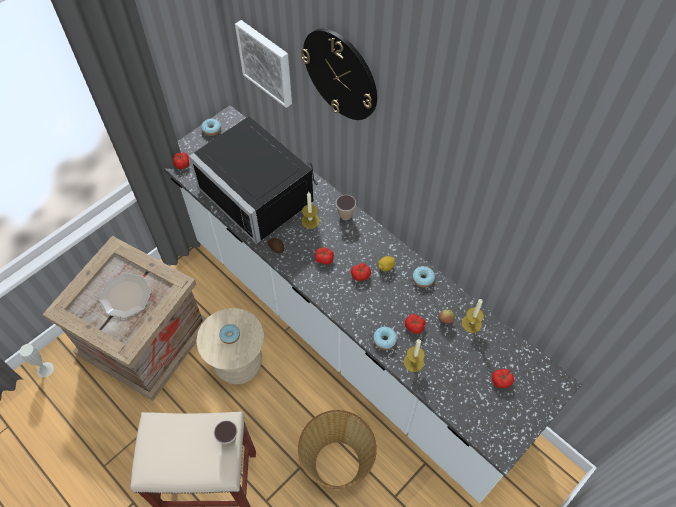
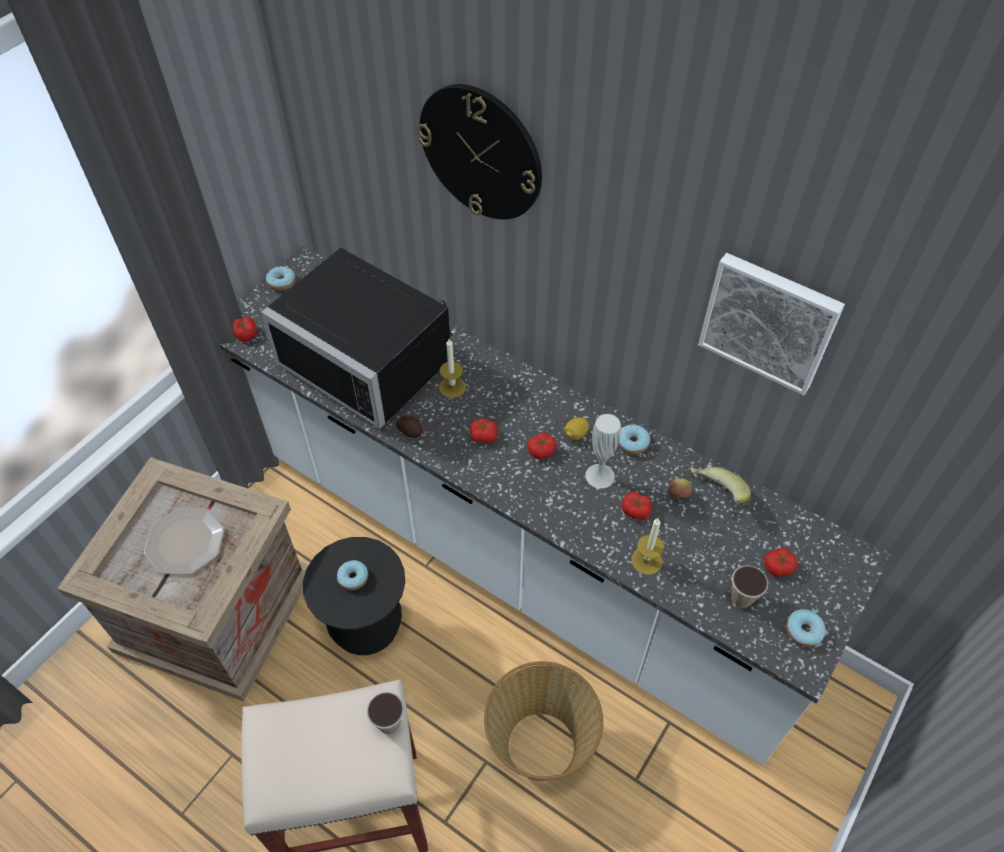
camera: 10 degrees left, 5 degrees down
(45, 369) = (65, 682): white vase -> white vase (600, 476)
(239, 364) = (366, 626): beige stool -> black stool
(267, 62) = (359, 164): picture -> picture (769, 321)
(345, 215) = (501, 372): cup -> cup (741, 598)
(384, 340) = (597, 536): donut -> donut (803, 631)
(471, 323) = (716, 494): candle -> banana

